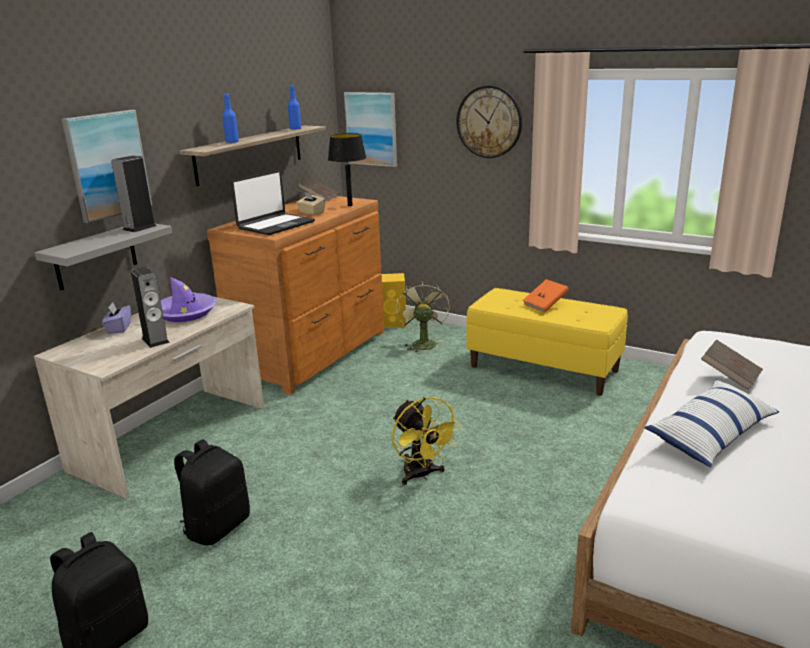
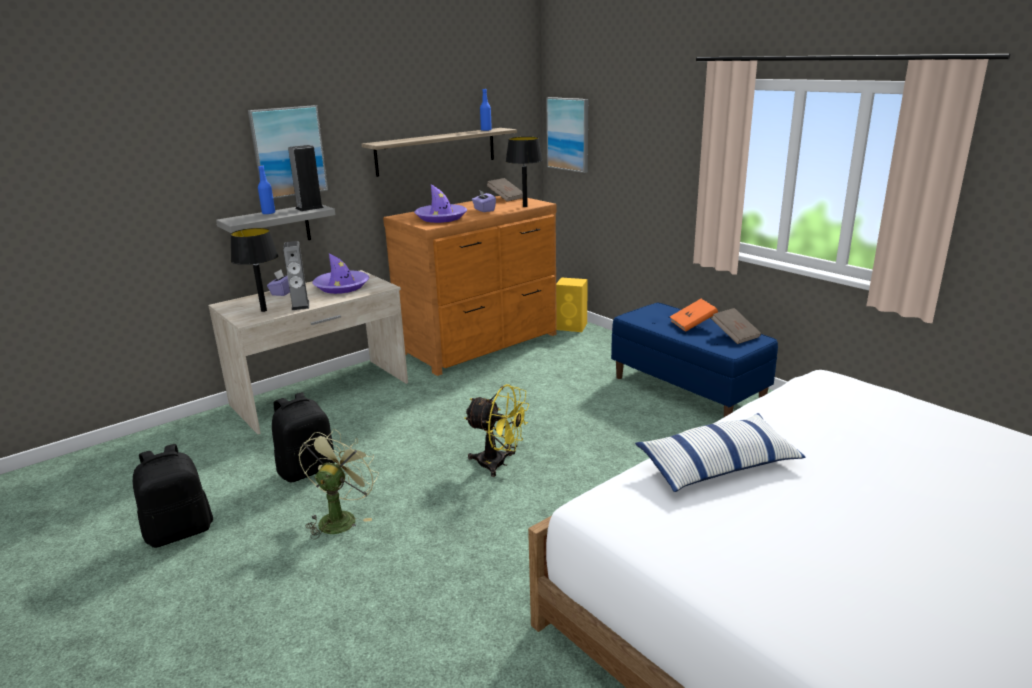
camera: 20 degrees right, 0 degrees up
(115, 352) = (264, 310): none -> black table lamp
(232, 142) = (413, 139): blue bottle -> blue bottle (268, 213)
(275, 225) = (441, 218): laptop -> purple hat
(311, 213) = (484, 210): beige tissue box -> purple tissue box
(421, 475) = (499, 464): yellow fan -> yellow fan turned 60 degrees counterclockwise
(422, 343) = (585, 349): green fan -> green fan (340, 518)
(489, 122) = (668, 131): wall clock -> none
(544, 368) = (688, 391): yellow bench -> blue bench
(730, 376) = (793, 416): brown book -> brown book (735, 335)

